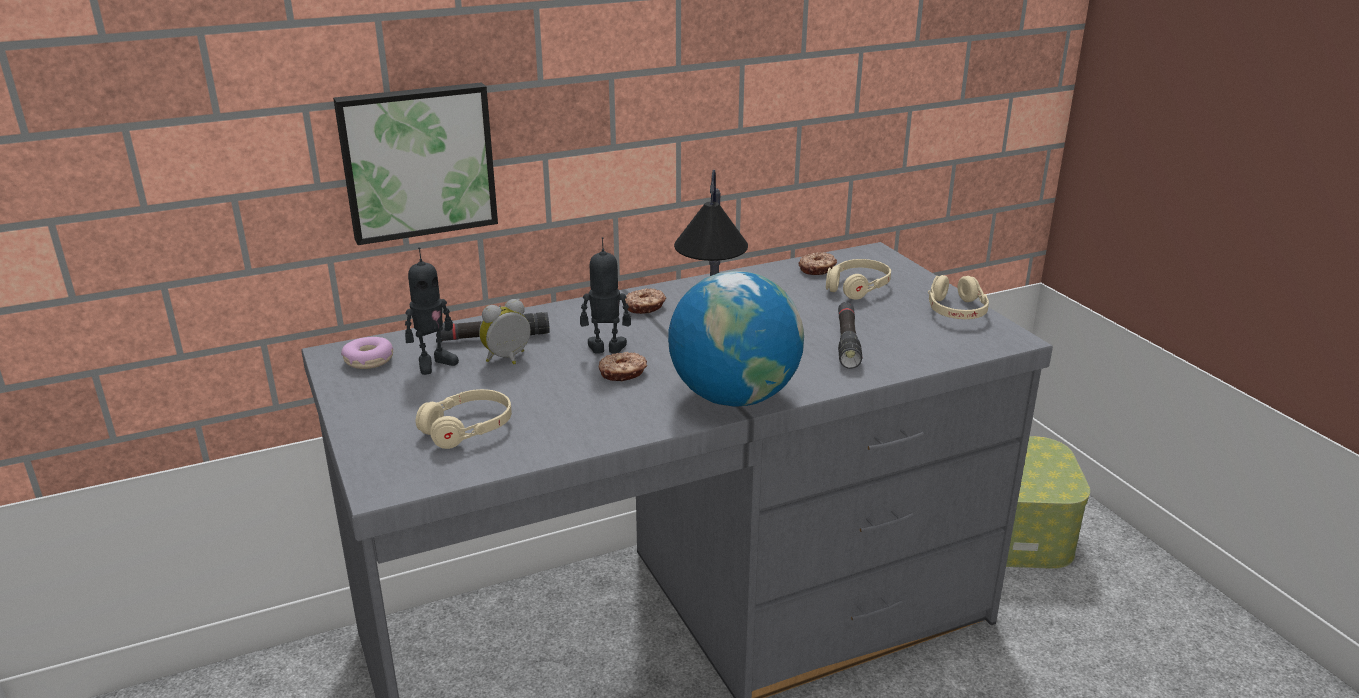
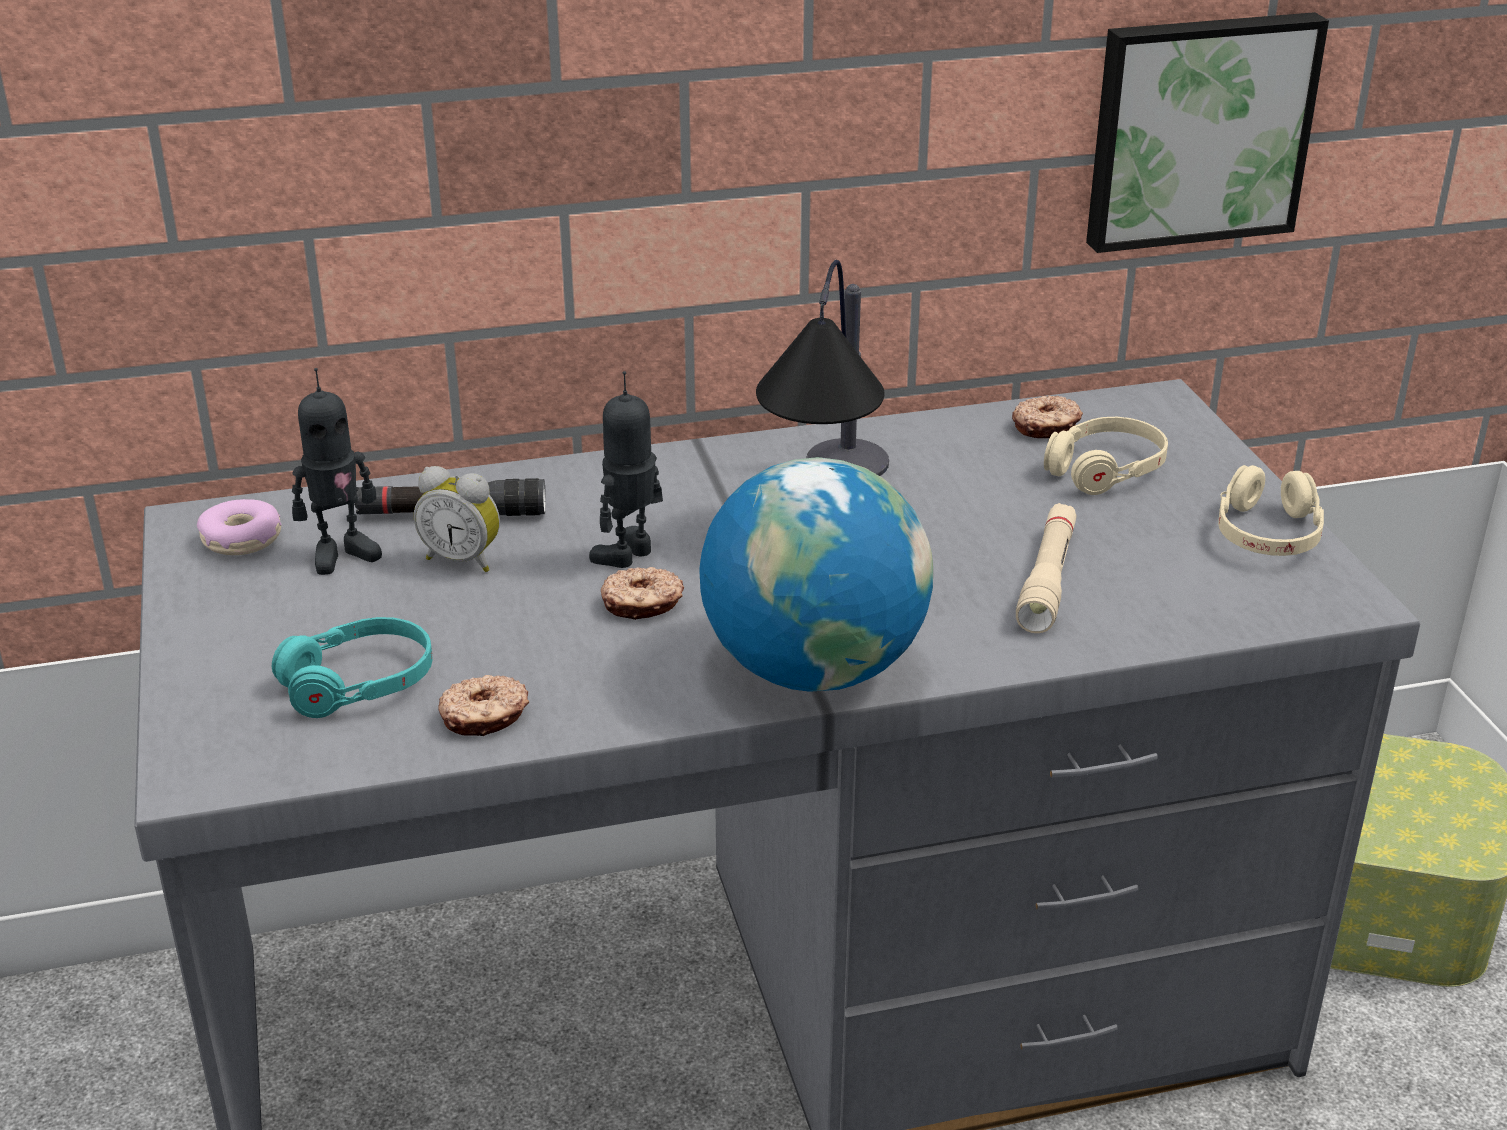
camera: 10 degrees right, 5 degrees up
(417, 161) = (339, 212): picture -> picture (1198, 129)
(467, 429) = (358, 684): beige headphones -> turquoise headphones
(508, 359) = (463, 559): alarm clock -> alarm clock turned 135 degrees counterclockwise
(606, 350) = (629, 555): toy robot -> toy robot turned 60 degrees counterclockwise
(645, 307) = (721, 478): donut -> donut (484, 717)
(847, 342) = (1048, 580): black flashlight -> beige flashlight

